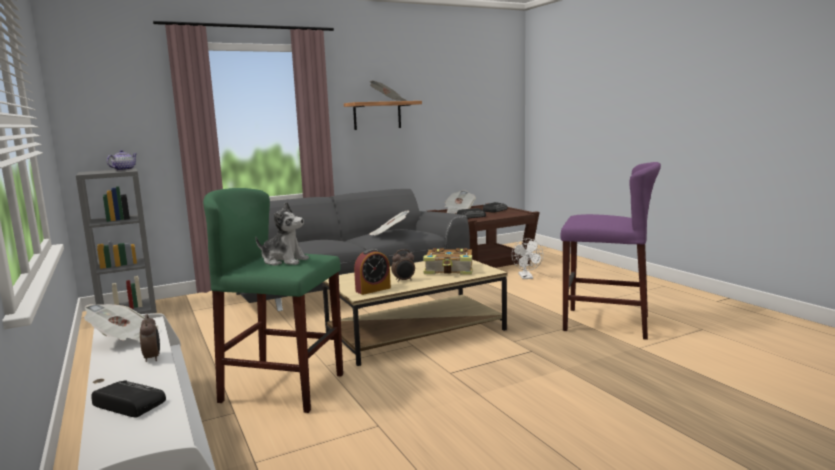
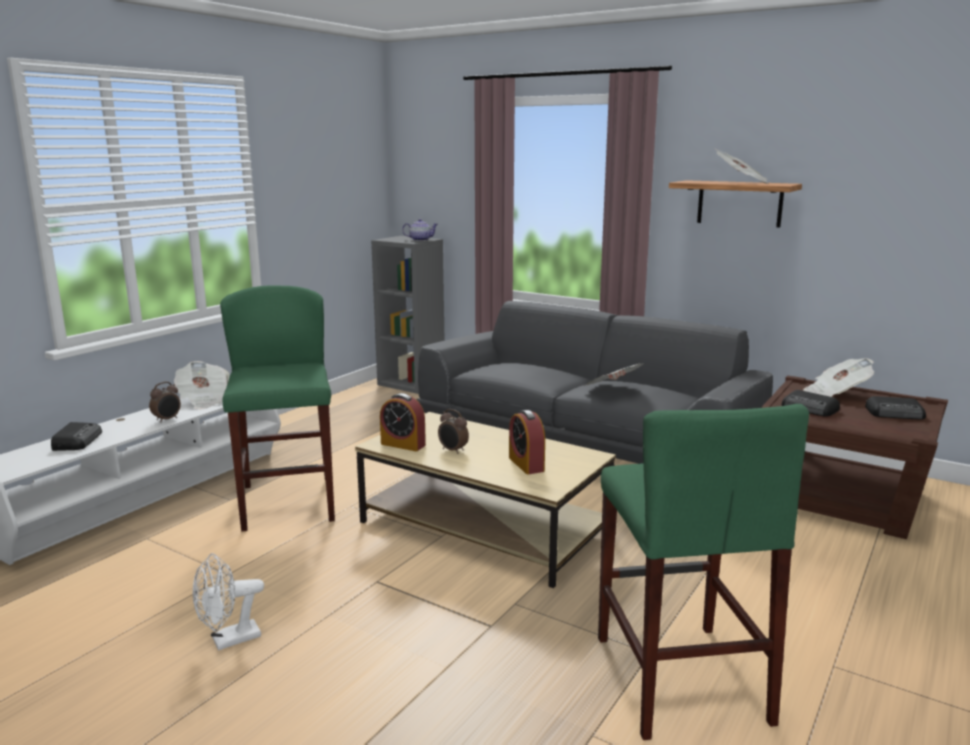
camera: 60 degrees right, 5 degrees up
(284, 261) = (271, 374): plush toy -> none
(449, 270) = (526, 464): book -> alarm clock
(526, 277) = (821, 553): white fan -> white fan (229, 640)
(605, 323) = (680, 678): purple stool -> green stool

